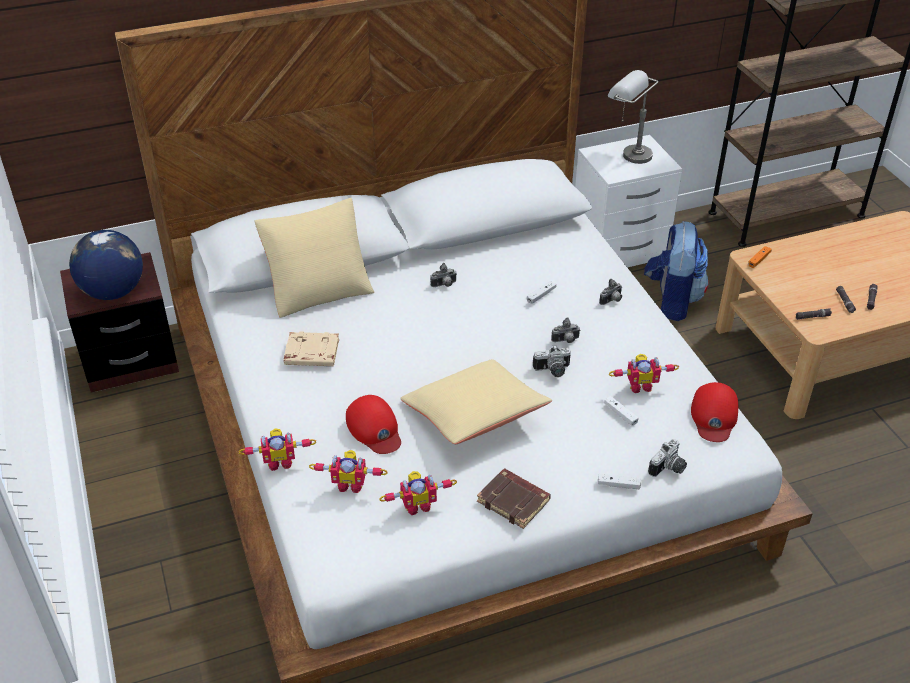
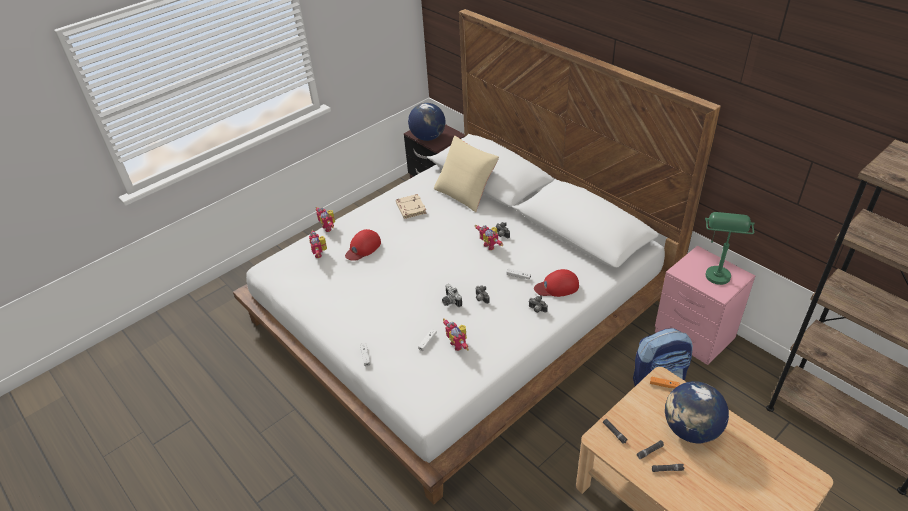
camera: 70 degrees right, 0 degrees up
(417, 505) = (317, 281): toy robot -> toy robot (490, 245)
(474, 416) = (395, 282): beige pillow -> none
(514, 501) = (335, 316): brown book -> none
(620, 249) = (694, 336): white nightstand -> pink nightstand
(627, 153) = (716, 270): grey table lamp -> green table lamp
(669, 469) = (388, 376): camera -> none
(714, 416) = (448, 387): red cap -> red cap (557, 287)
(825, 266) = (690, 430): none -> globe

